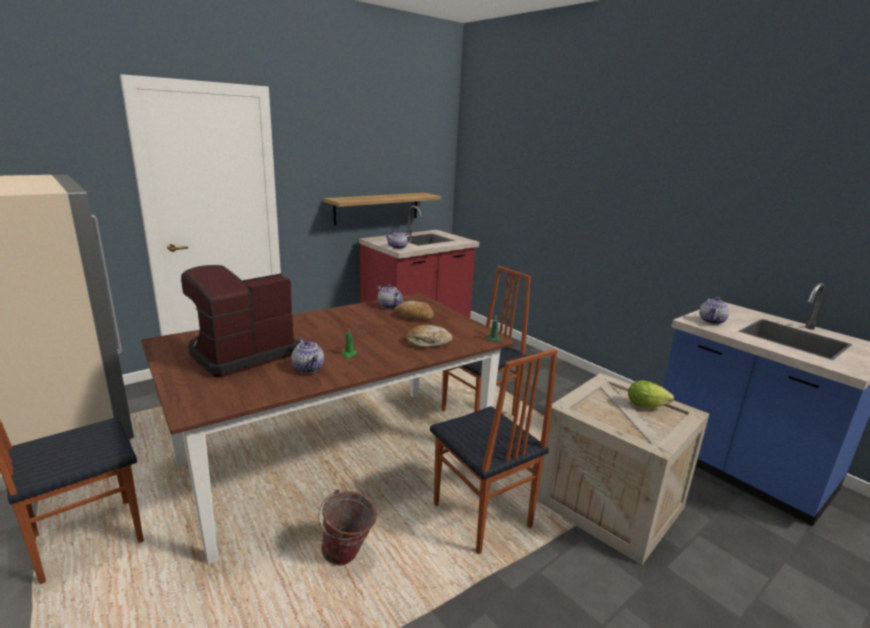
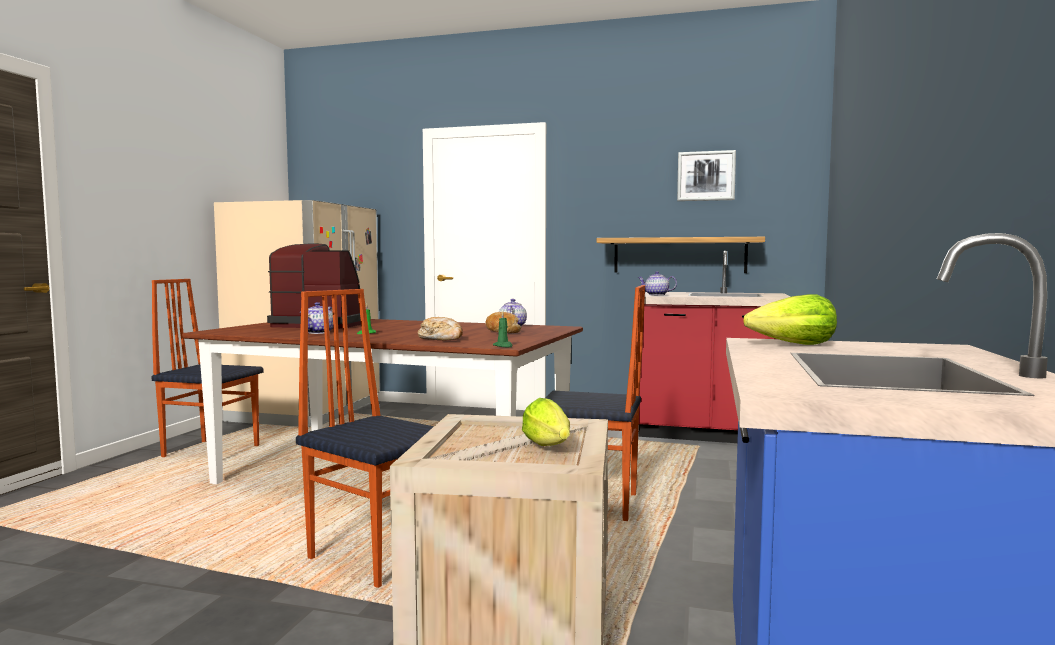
camera: 55 degrees right, 15 degrees down
(348, 556) = (257, 519): bucket -> none
(393, 147) = (706, 176): none -> picture
(480, 517) = (378, 555): chair -> chair turned 105 degrees clockwise
(712, 321) = (793, 345): teapot -> lettuce

